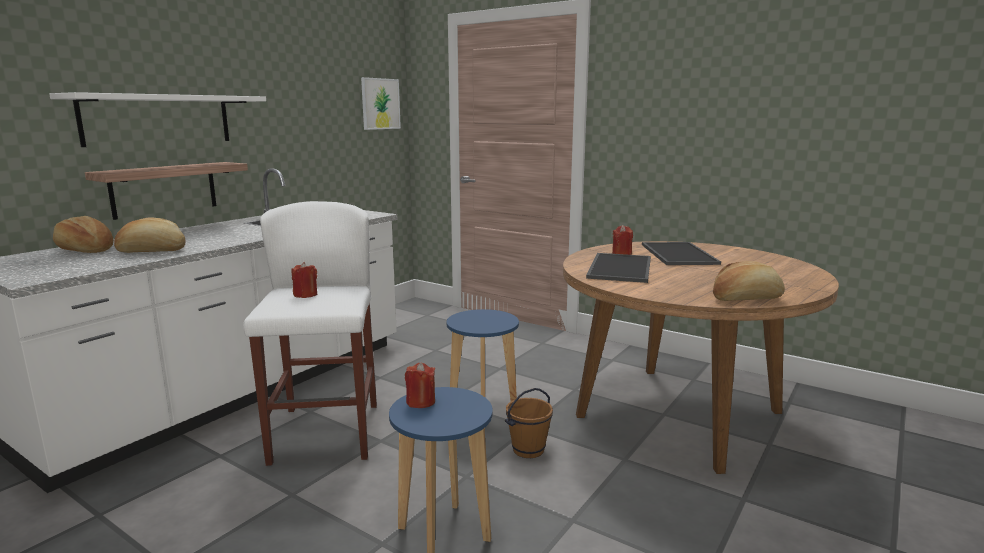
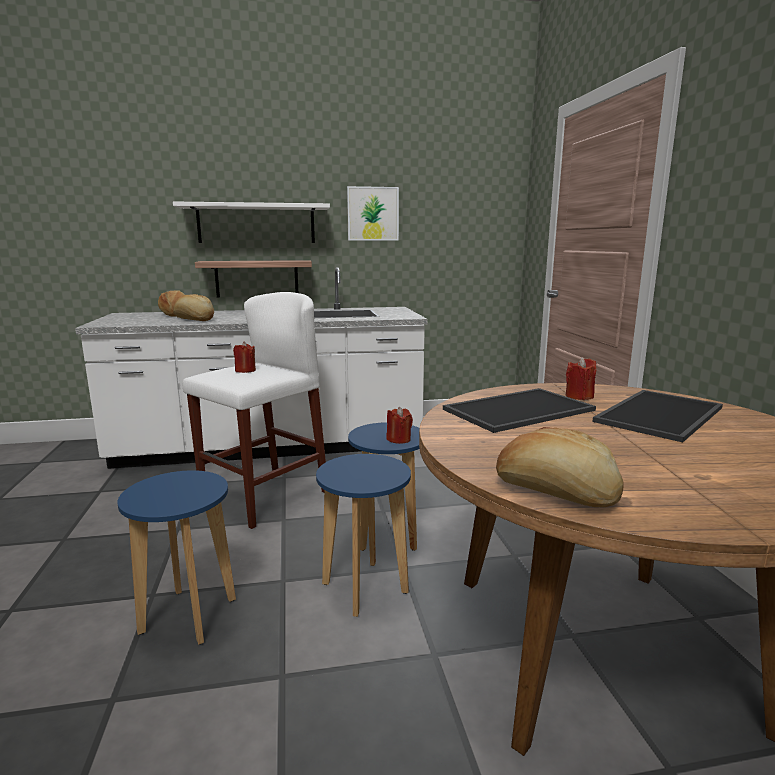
camera: 45 degrees right, 0 degrees up
(380, 104) = (486, 212): picture -> picture (373, 214)
(420, 402) = (179, 479): red candle -> red candle (399, 439)
(528, 449) = (365, 588): brown bucket -> blue stool

